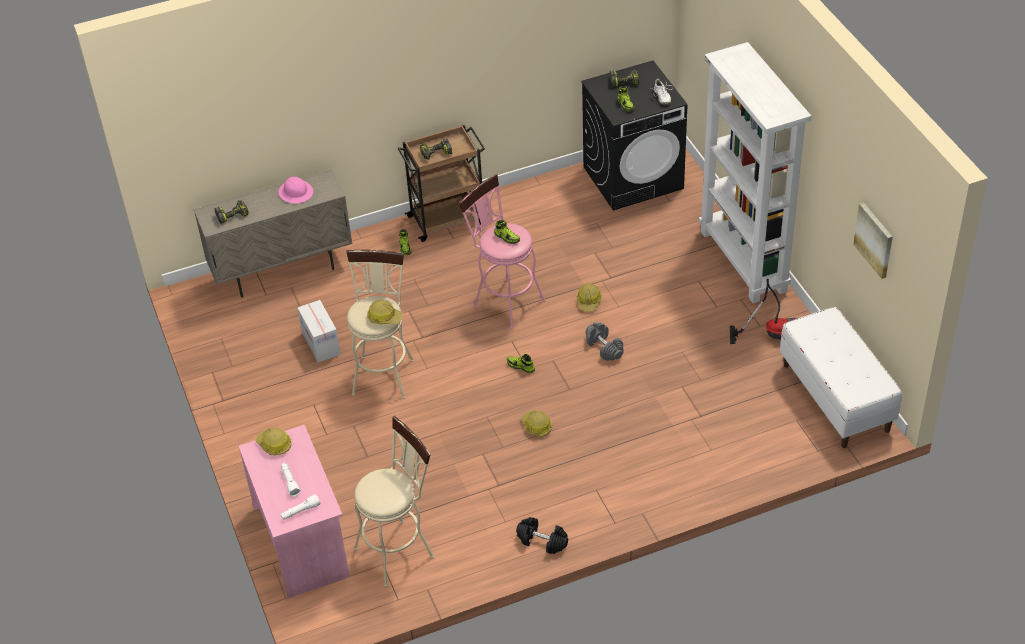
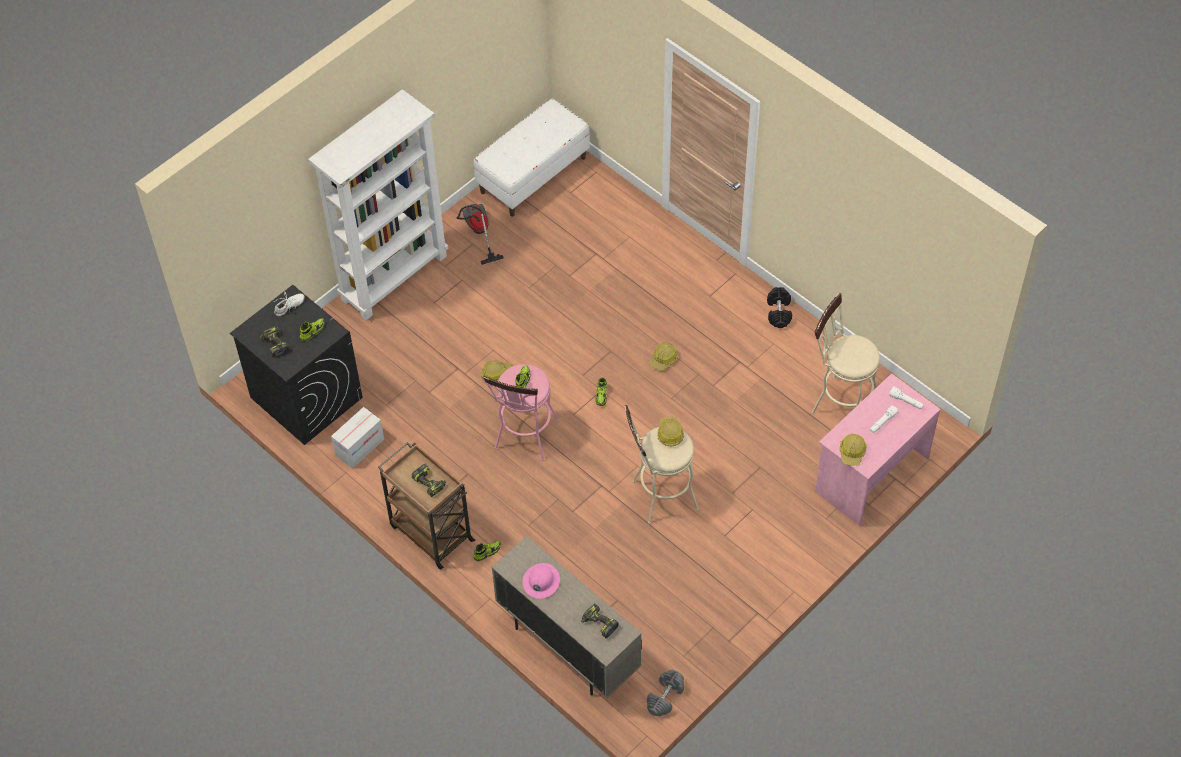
camera: 115 degrees left, 10 degrees up
(321, 343) = (648, 565): cardboard box -> cardboard box (359, 447)
(604, 348) = (549, 343): grey dumbbell -> grey dumbbell (665, 697)
(874, 239) = (488, 62): picture -> none

